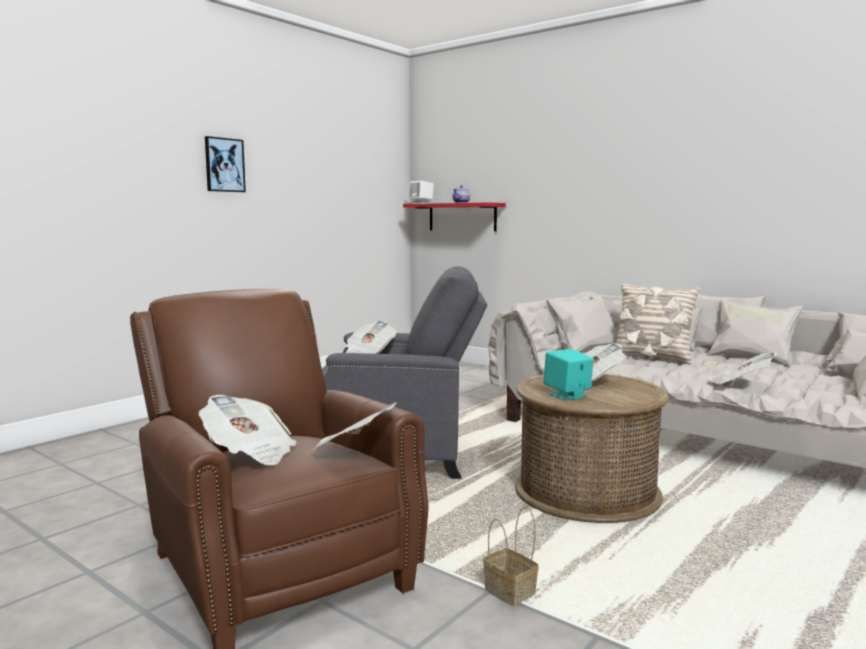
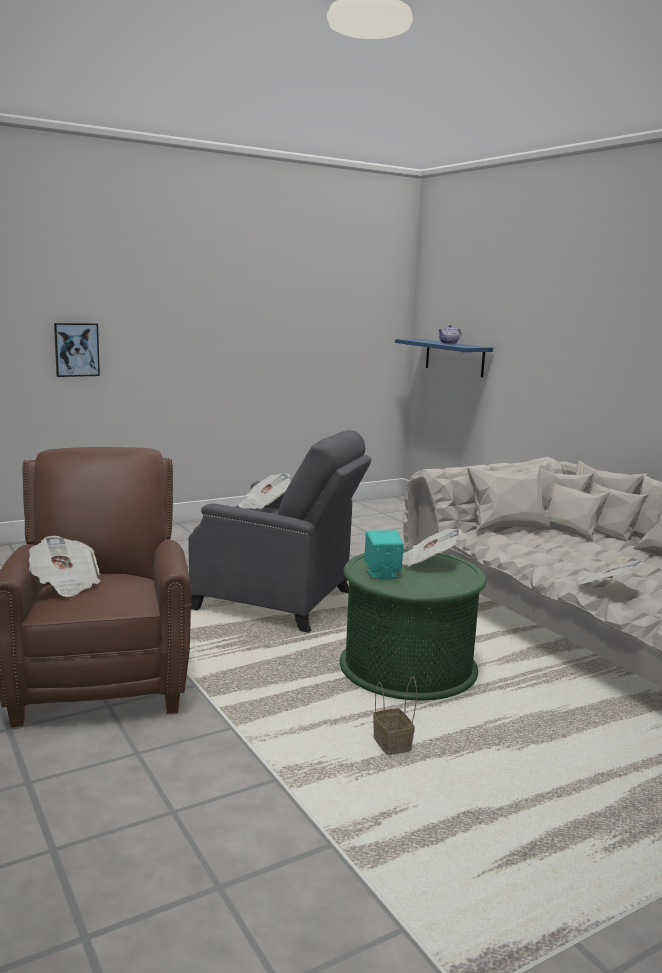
camera: 20 degrees right, 5 degrees up
(224, 165) = (196, 304): picture -> picture (76, 349)
(352, 450) = (134, 595): newspaper -> none
(421, 203) = (415, 339): white speaker -> none
(462, 217) = (454, 357): red shelf -> blue shelf
(512, 592) = (248, 732): basket -> basket (393, 745)
(587, 491) = (408, 666): brown coffee table -> green coffee table
(652, 358) = (566, 544): beige pillow -> none

